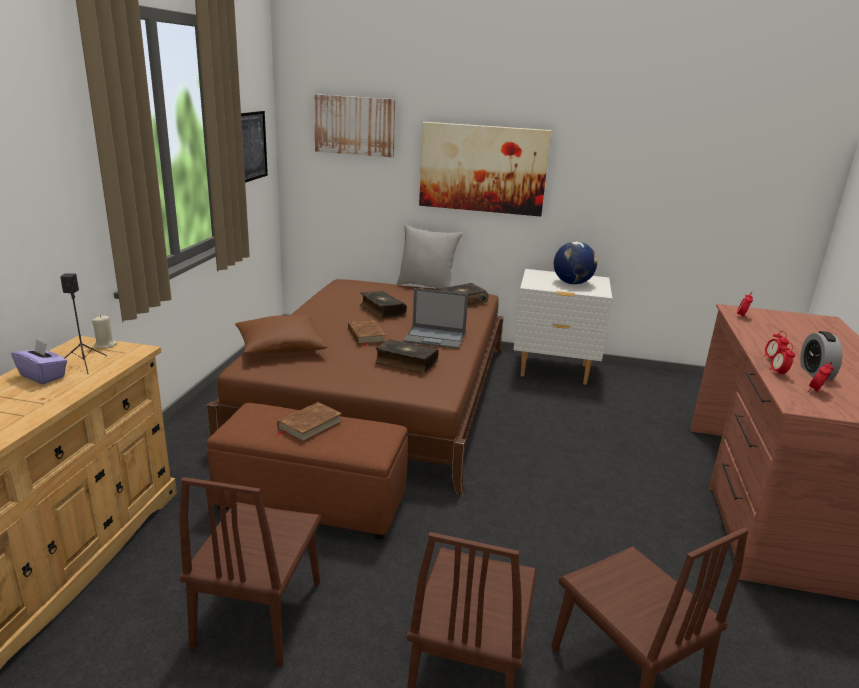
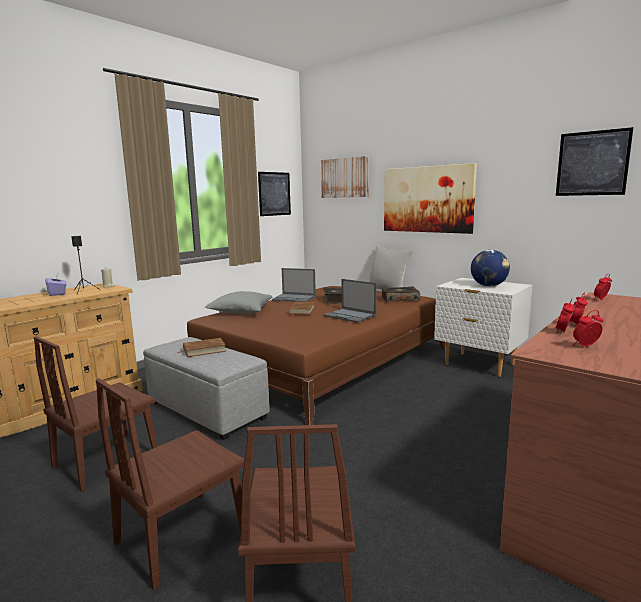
camera: 30 degrees right, 10 degrees down
(280, 347) = (241, 312): brown pillow -> grey pillow
(313, 503) = (207, 410): brown ottoman -> grey ottoman
(325, 312) = (294, 298): none -> laptop
(406, 363) = (307, 326): book -> none
(680, 147) = (592, 163): none -> picture
(815, 373) = (613, 336): alarm clock -> none

